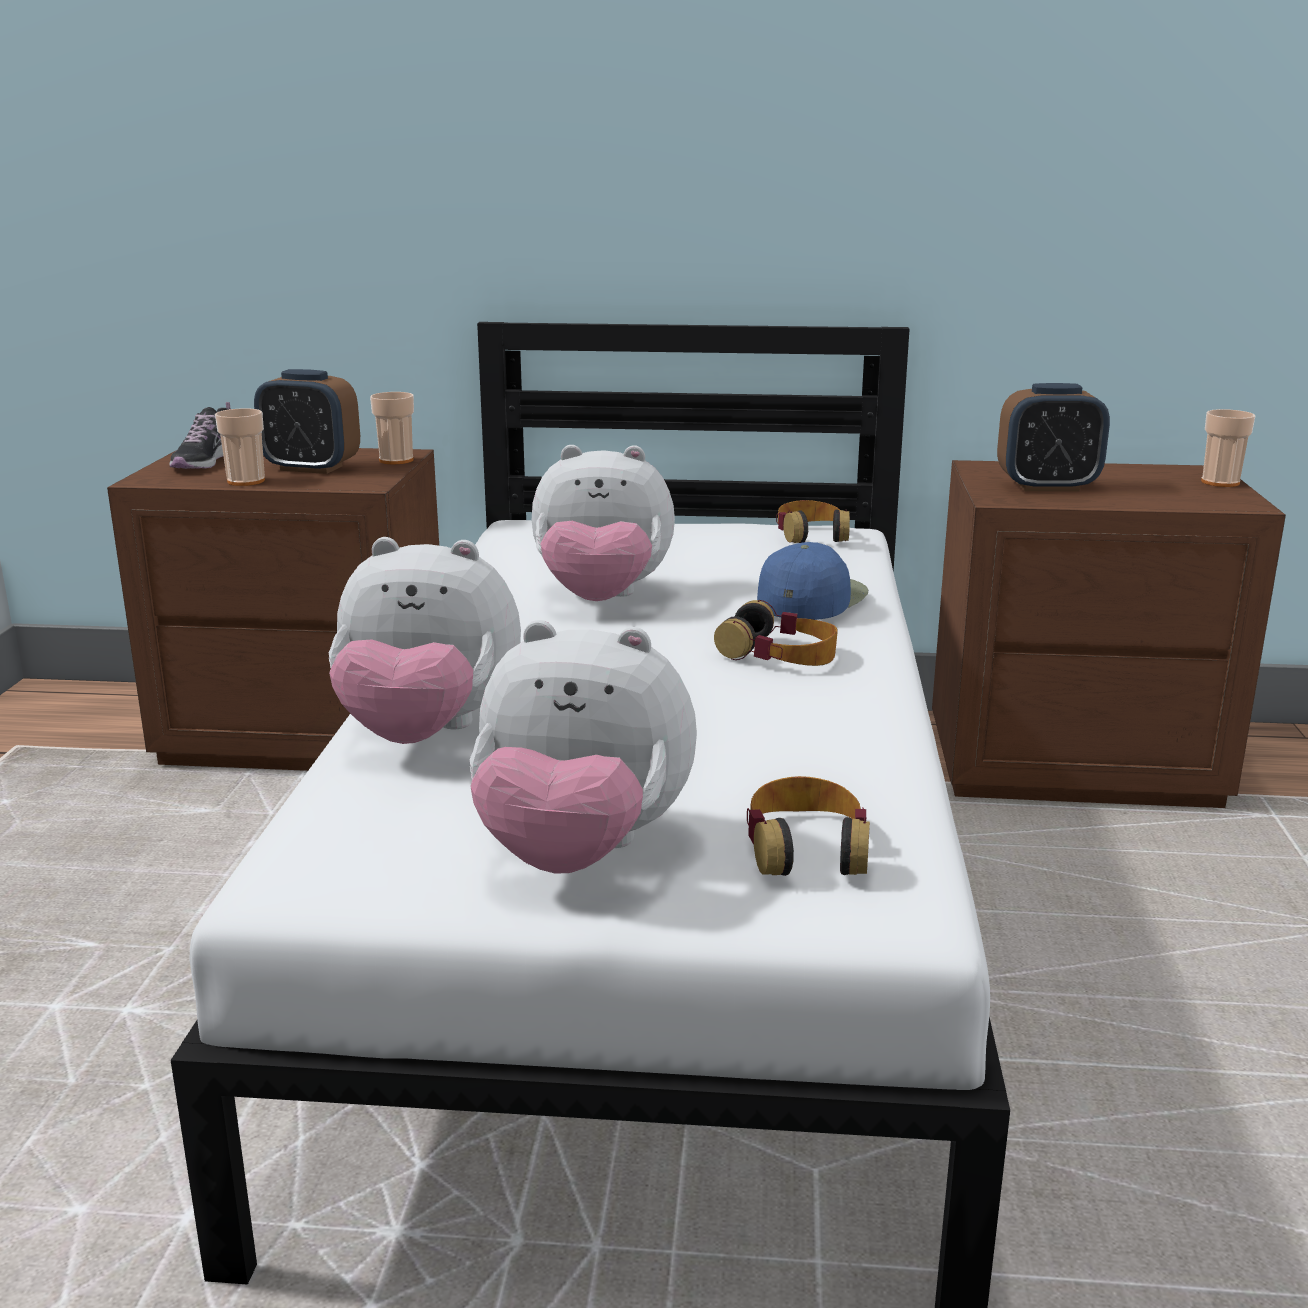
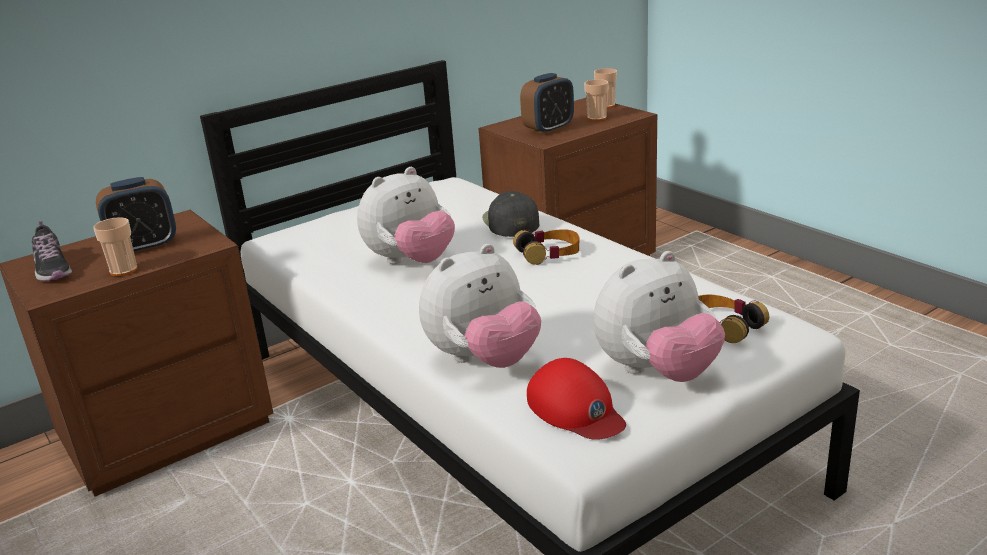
camera: 40 degrees left, 5 degrees up
(384, 837) = (576, 409): none -> red cap
(396, 460) = (187, 223): cup -> cup (596, 118)
(811, 533) = (440, 189): headphones -> none
(811, 598) = (510, 222): blue cap -> black cap

